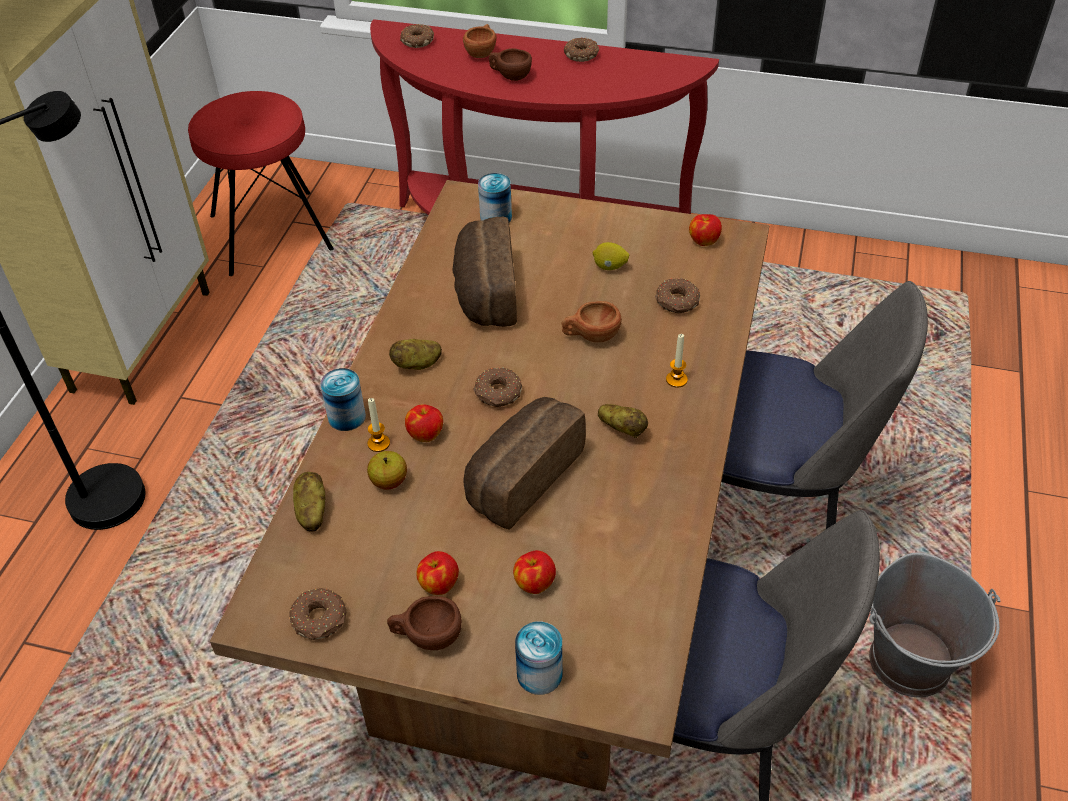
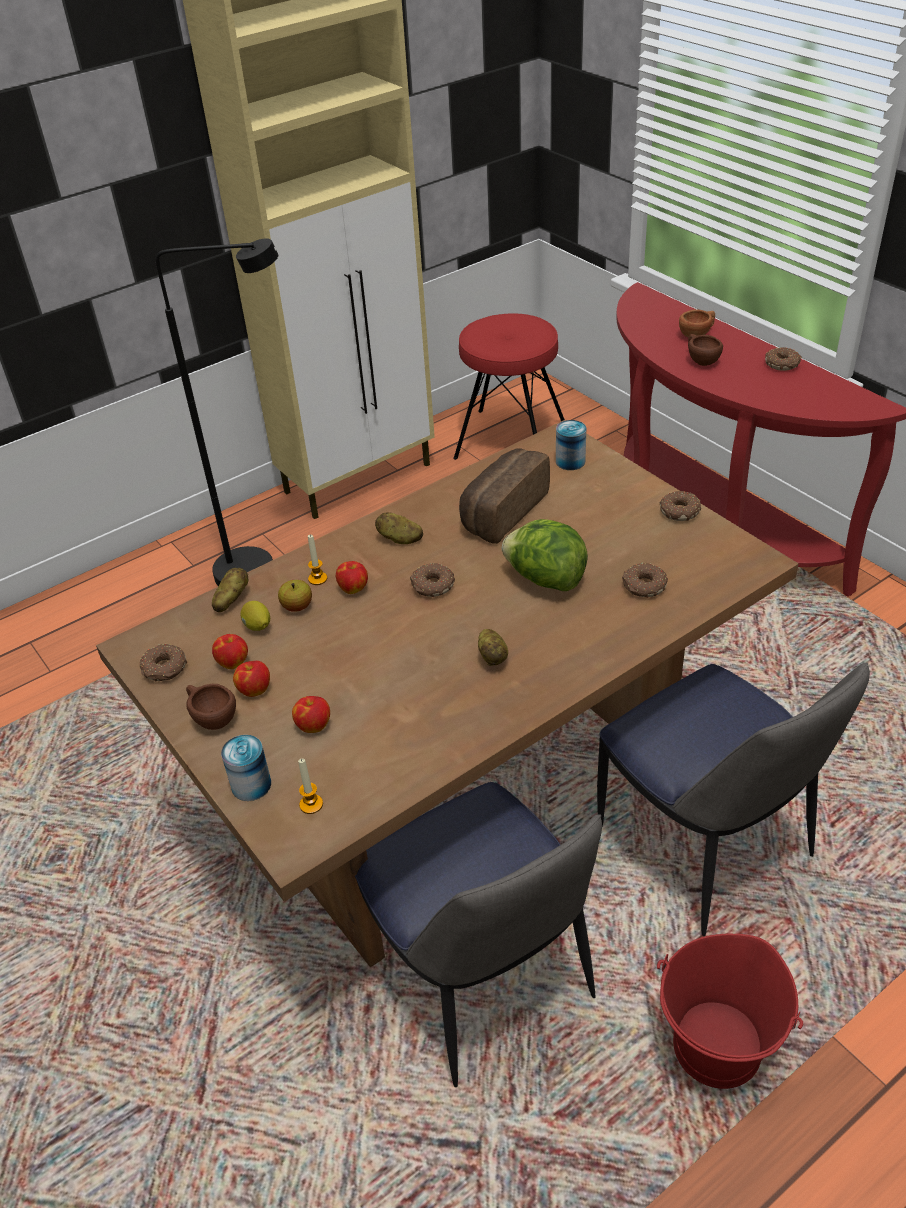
camera: 40 degrees right, 5 degrees down
(346, 417) = (317, 551): can -> none
(417, 41) = (654, 309): donut -> donut (679, 511)
(520, 476) = (384, 650): bread -> none
(590, 336) = (545, 579): brown cup -> lettuce
(609, 267) = (618, 535): lemon -> lemon (257, 627)
(676, 380) = (576, 643): candle -> candle (311, 804)
(703, 241) = (722, 550): apple -> apple (233, 662)
(911, 662) = (718, 1048): grey bucket -> red bucket

